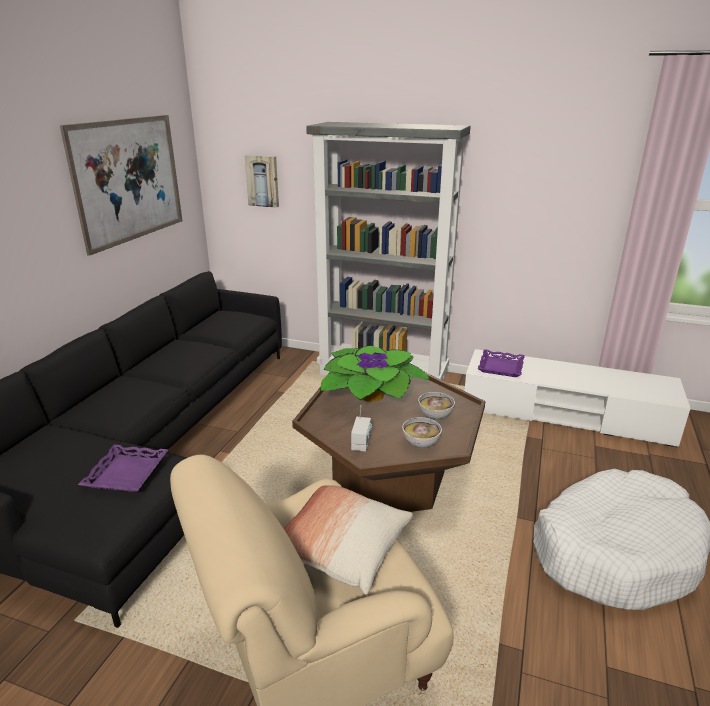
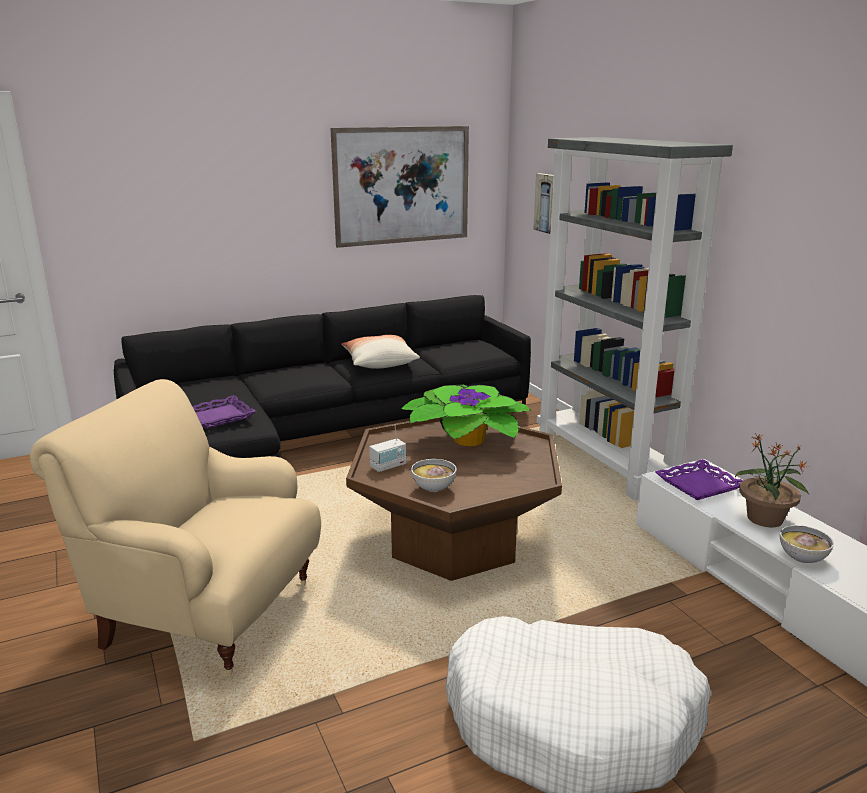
camera: 45 degrees right, 5 degrees down
(341, 547) = (233, 508): pillow -> pillow (379, 363)
(435, 416) = (491, 477): bowl -> bowl (802, 559)
(557, 373) = (764, 519): none -> potted plant

